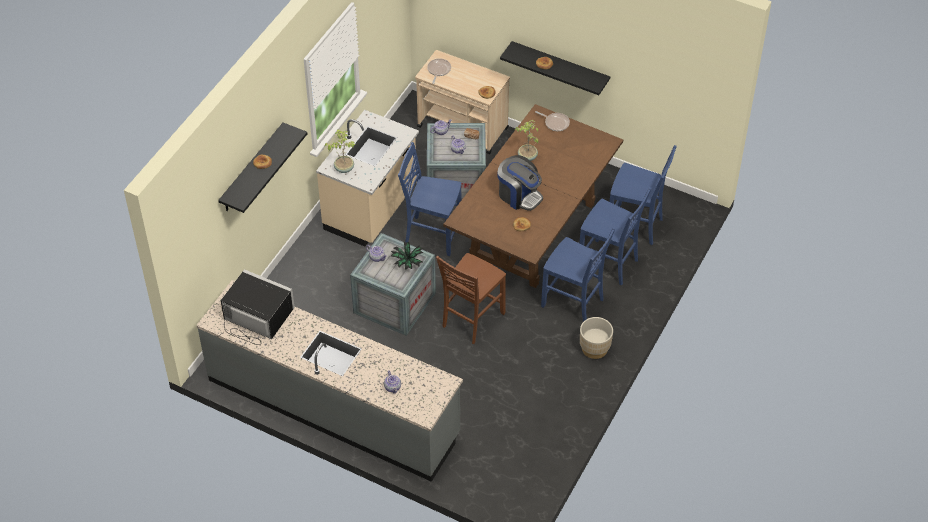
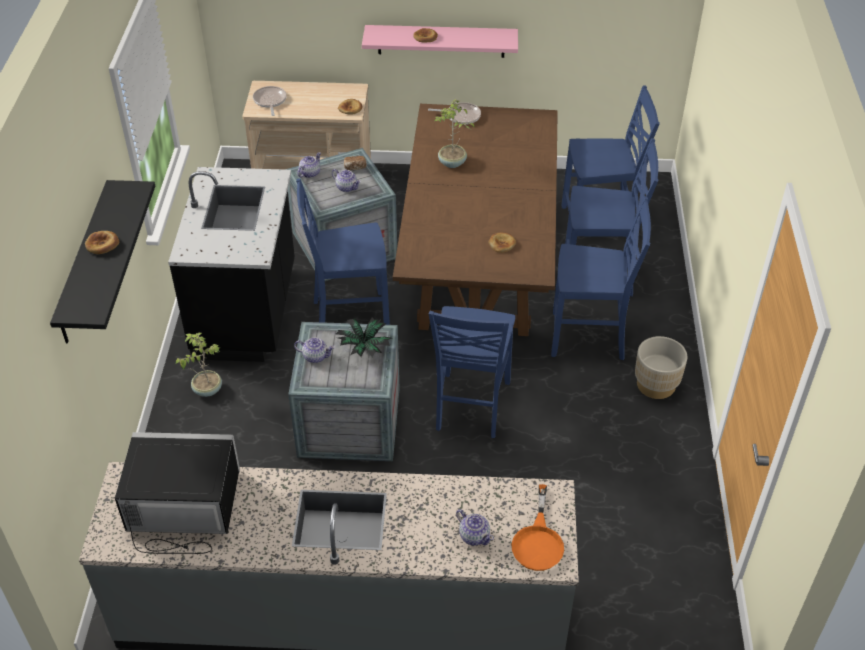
camera: 25 degrees left, 5 degrees down
(344, 168) = (209, 246): potted plant -> potted plant (207, 389)
(371, 209) = (248, 312): beige counter -> black counter
(423, 402) = (538, 541): none -> orange frying pan
(471, 320) = (470, 406): brown chair -> blue chair
(519, 195) = (473, 210): coffee machine -> none
(560, 67) = (441, 41): black shelf -> pink shelf

